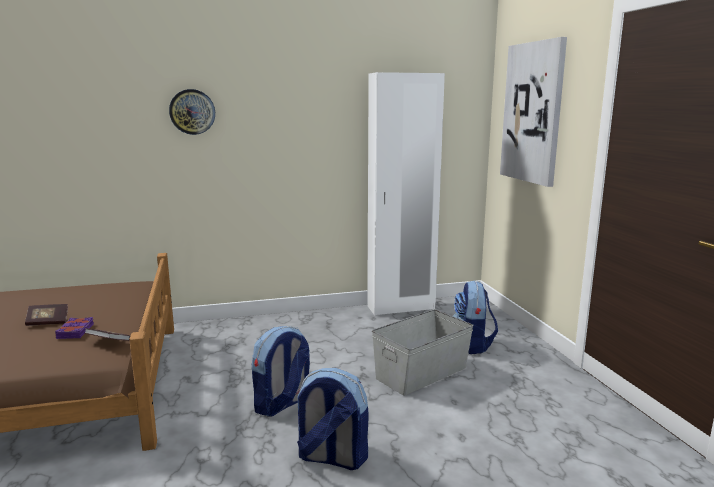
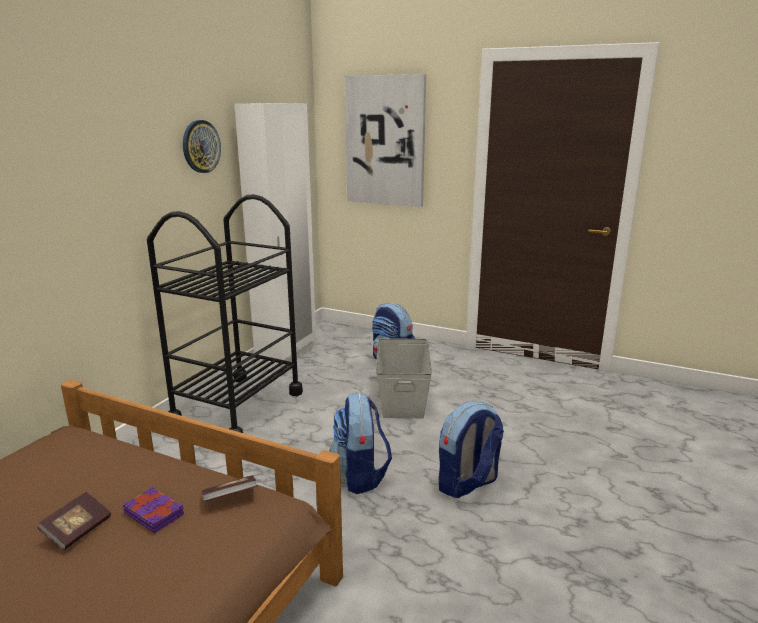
camera: 50 degrees left, 5 degrees up
(192, 112) = (61, 166): wall clock -> wall clock (201, 146)
(305, 326) = (238, 407): none -> black cart

